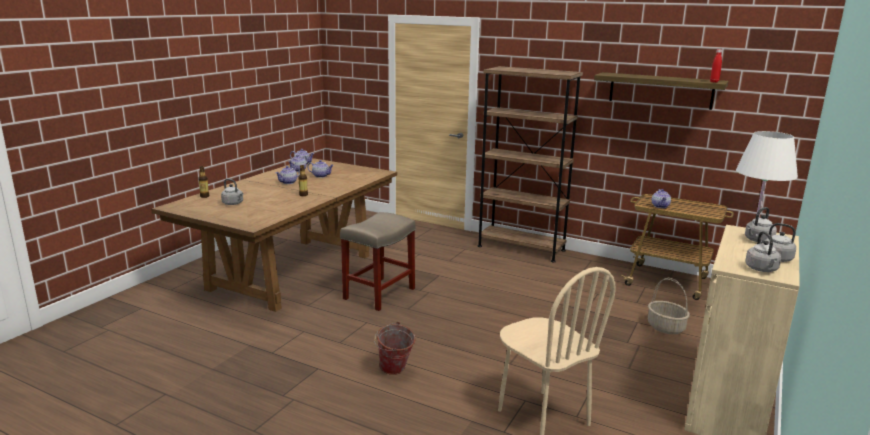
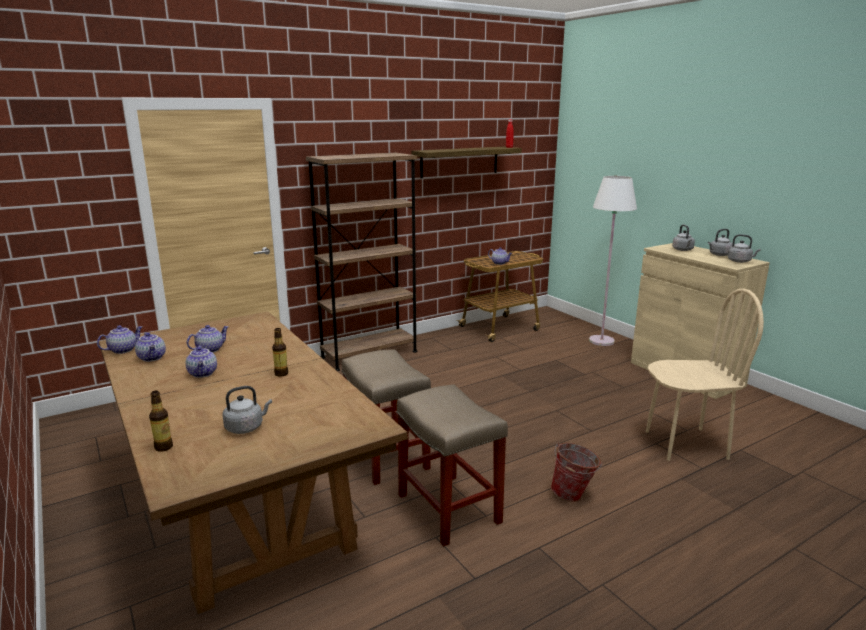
camera: 60 degrees left, 0 degrees up
(336, 328) = (450, 509): none -> beige stool
(666, 327) = (571, 354): basket -> none

